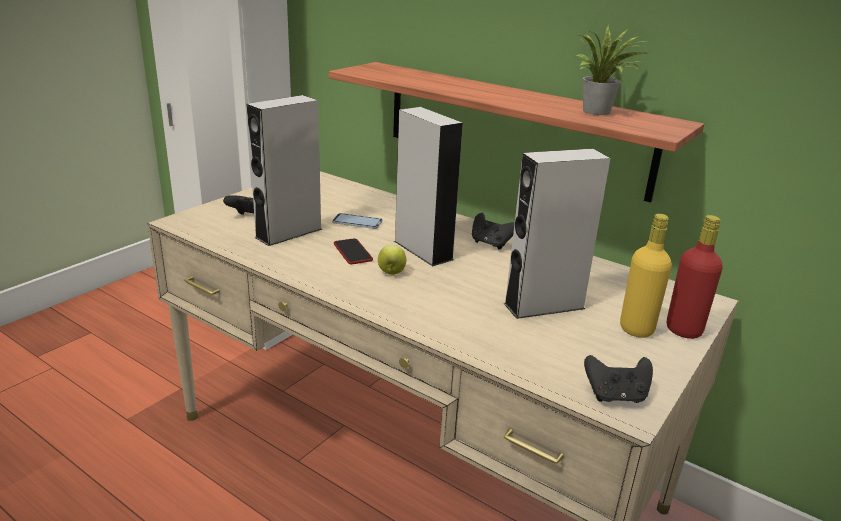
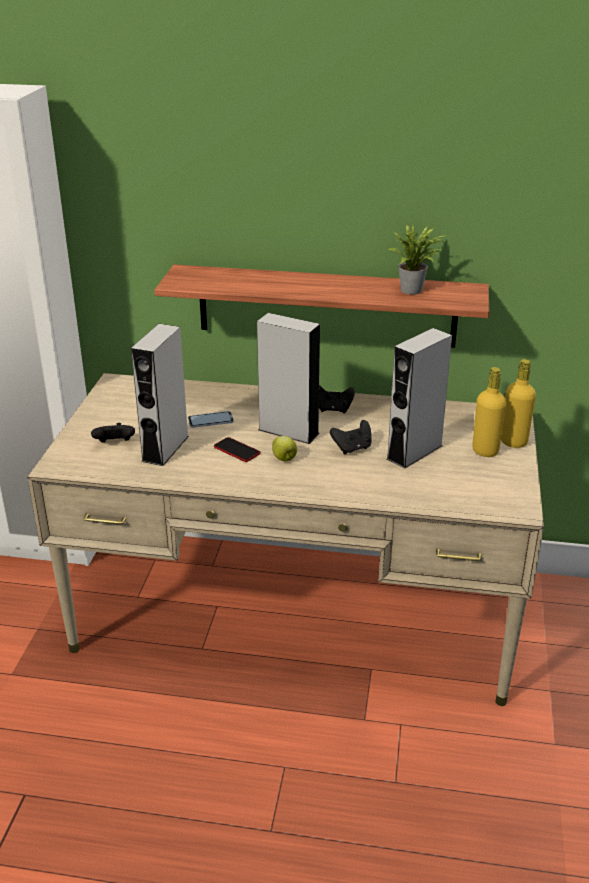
camera: 25 degrees left, 5 degrees up
(615, 396) = (505, 503): black game controller -> black game controller (352, 448)
(683, 330) = (513, 442): red bottle -> yellow bottle

